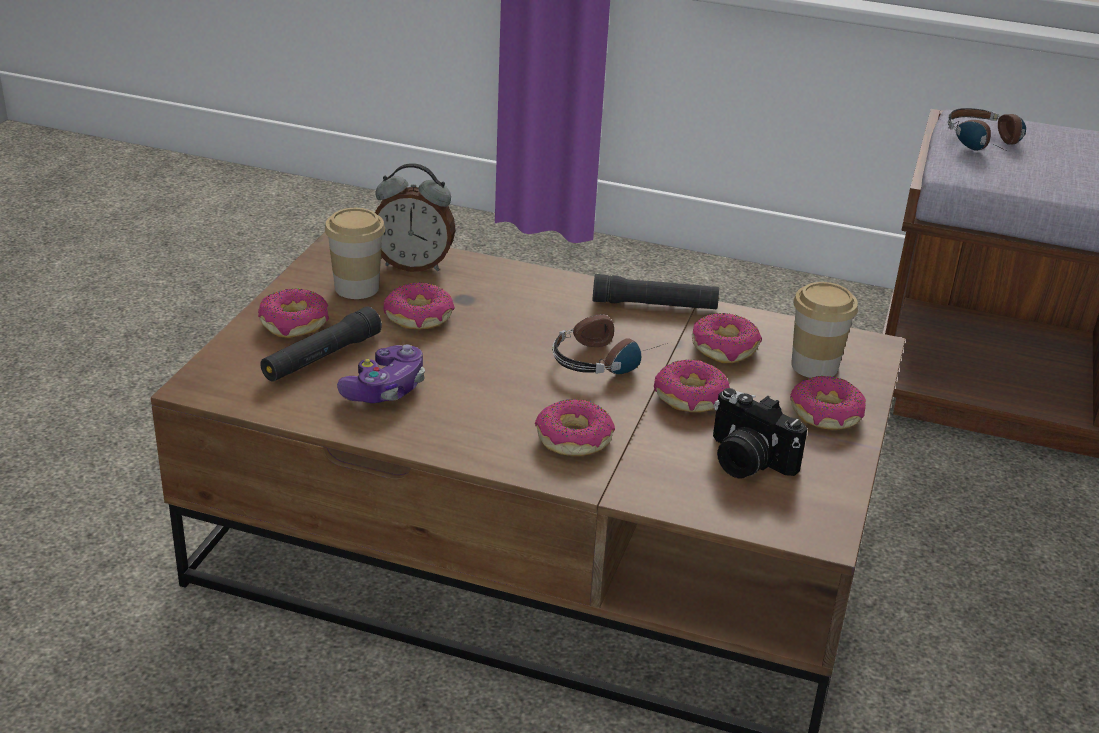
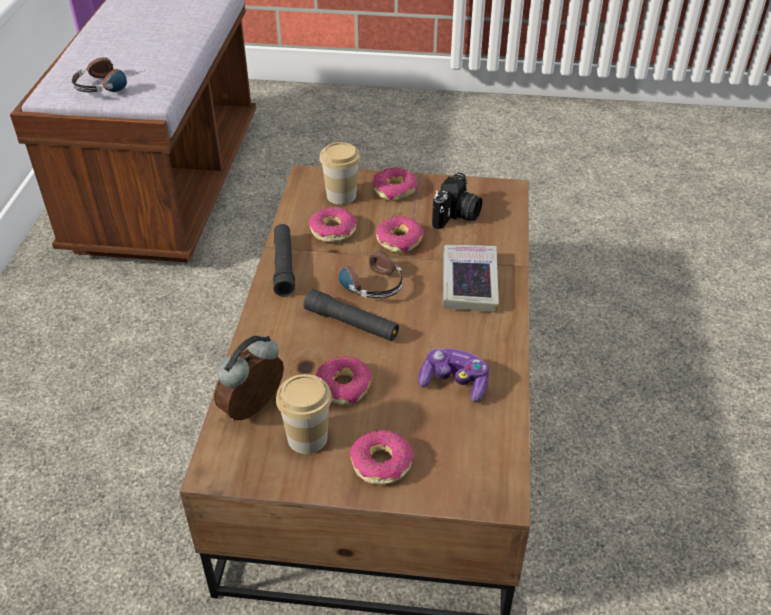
camera: 100 degrees left, 10 degrees up
(321, 357) = (426, 431): black flashlight -> black flashlight (351, 323)
(413, 265) = (255, 410): alarm clock -> alarm clock turned 135 degrees counterclockwise
(573, 439) = (469, 283): donut -> book

